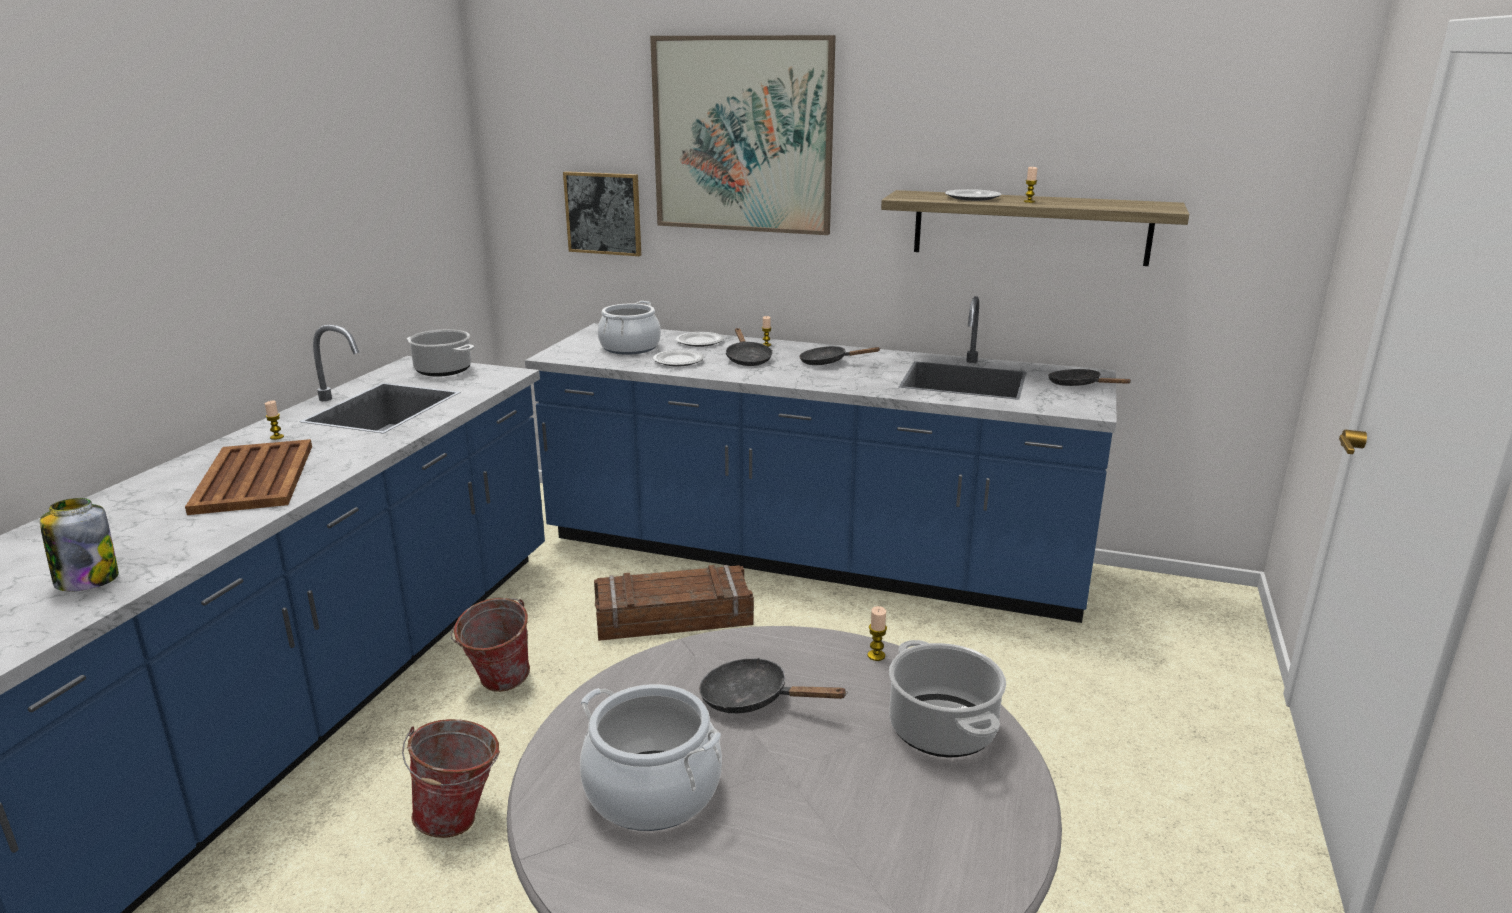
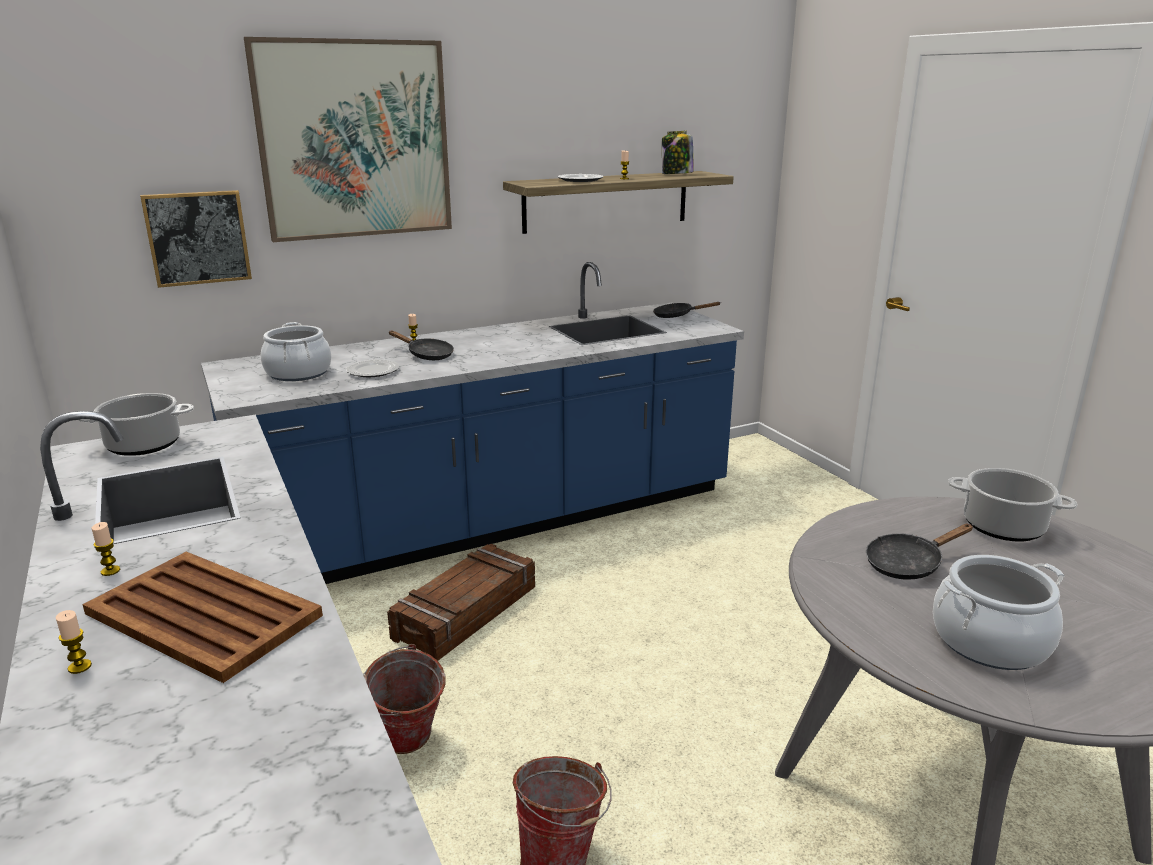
camera: 45 degrees left, 0 degrees up
(87, 580) = (288, 800): jar -> jar (676, 174)
(700, 342) = (352, 353): plate -> none
(828, 362) = (494, 342): black frying pan -> none
(876, 655) = (897, 508): candle -> candle (79, 667)

